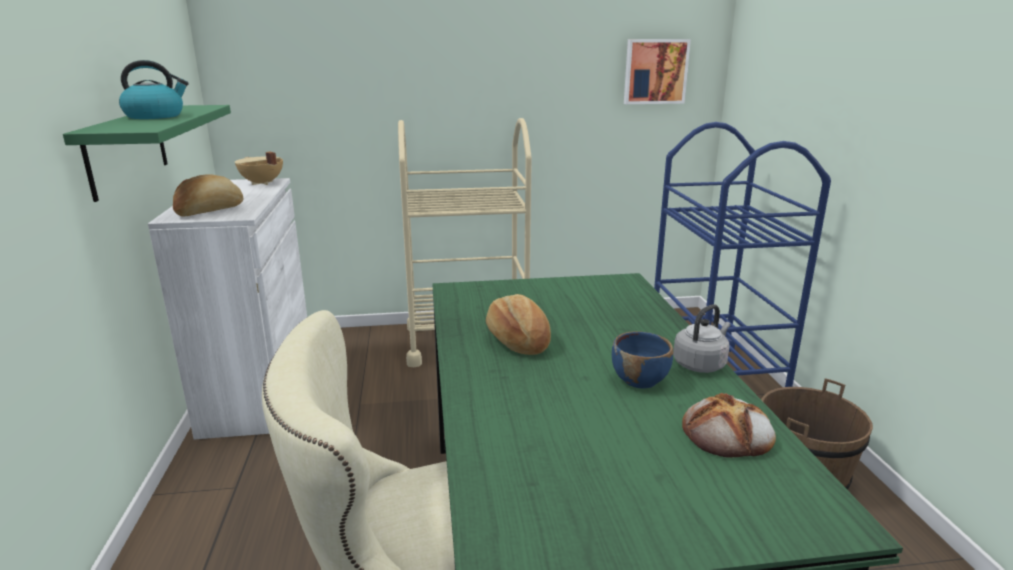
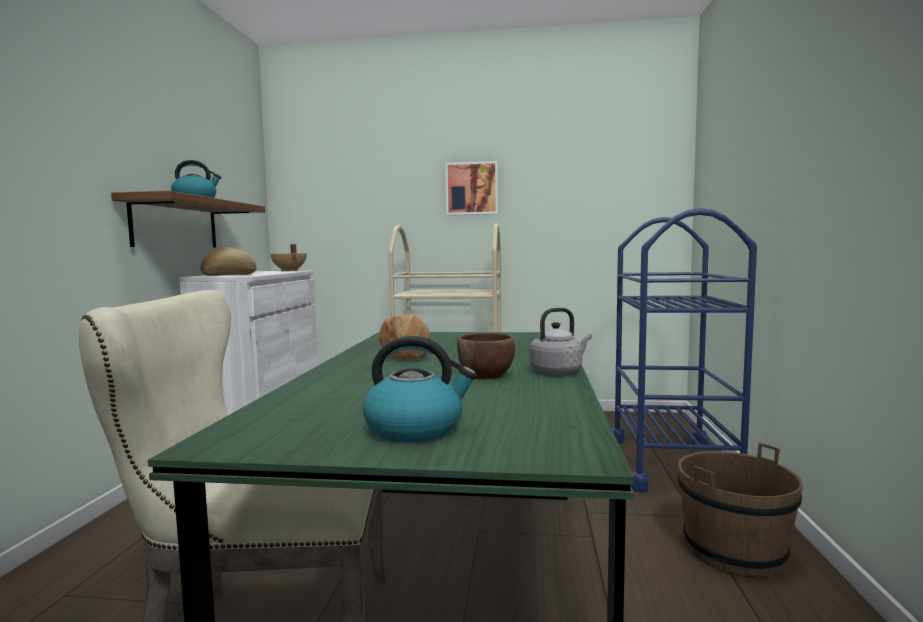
camera: 15 degrees right, 15 degrees down
(127, 149) = (175, 224): green shelf -> brown shelf
(640, 379) = (486, 375): blue bowl -> brown bowl
(655, 71) = (623, 190): picture -> picture (472, 188)
(665, 497) = (416, 428): none -> kettle
(728, 434) = (530, 404): bread -> none

